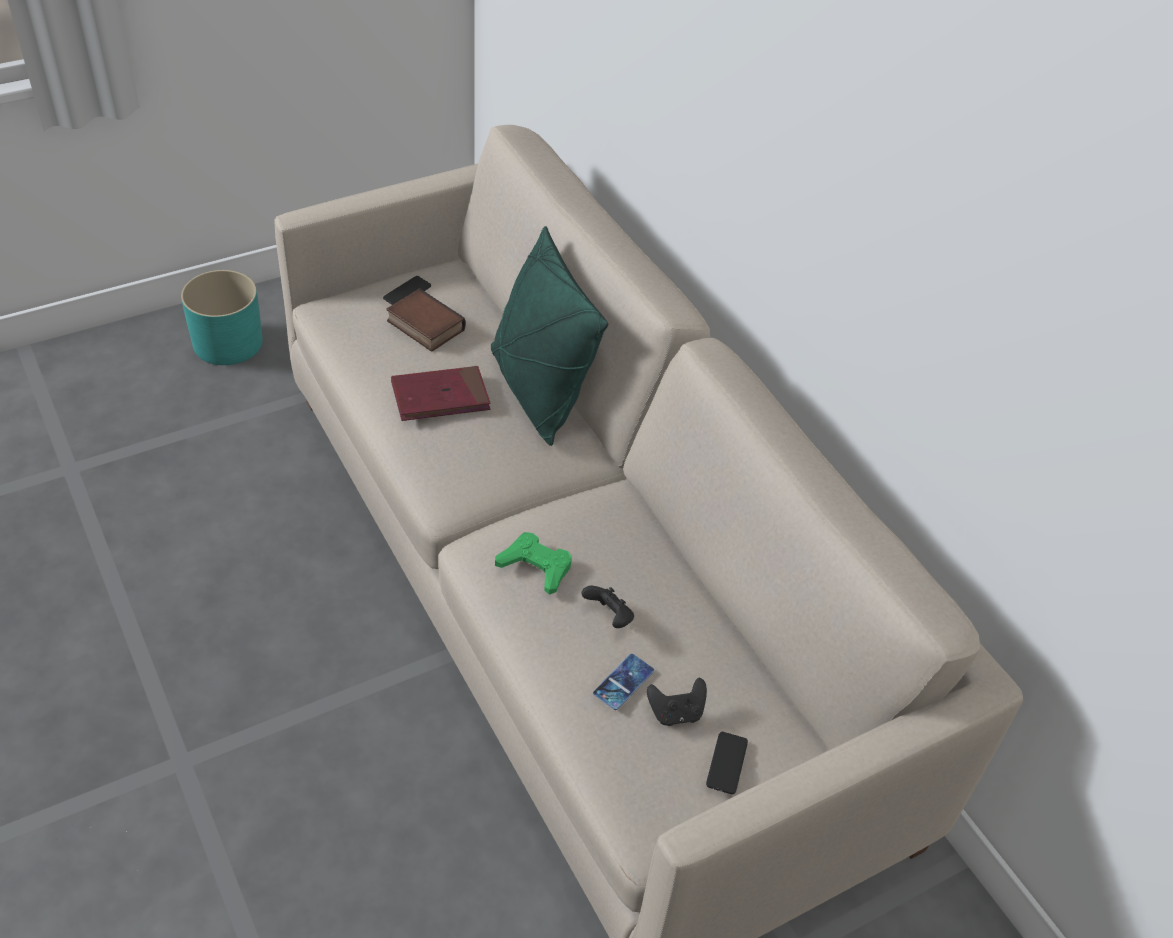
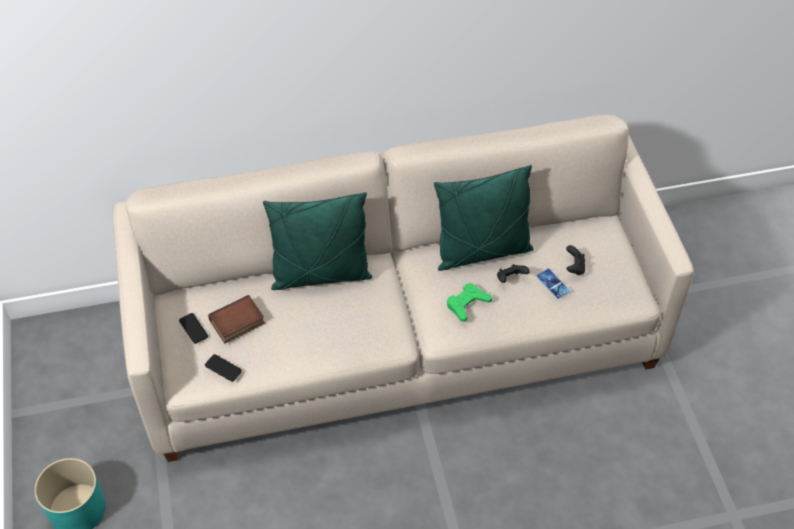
camera: 70 degrees left, 5 degrees up
(440, 397) = (313, 325): red book -> none
(657, 573) = (482, 251): none -> green pillow
(727, 763) = (606, 255): phone -> phone (223, 368)

